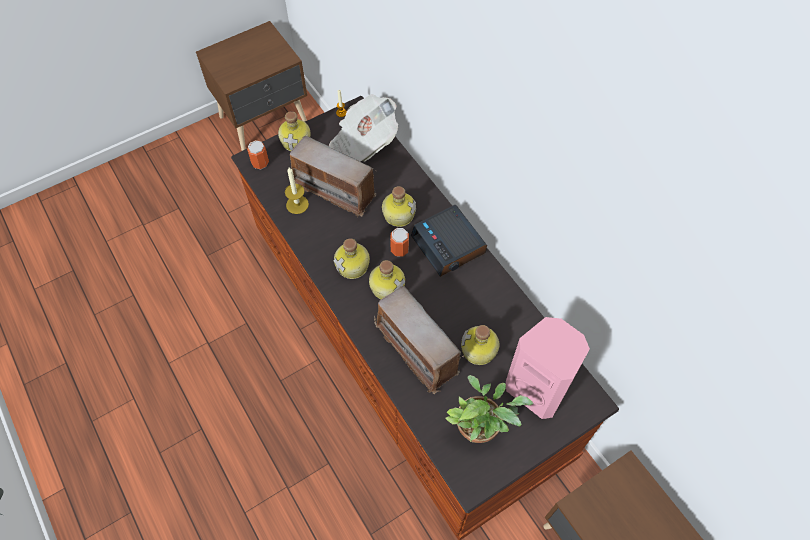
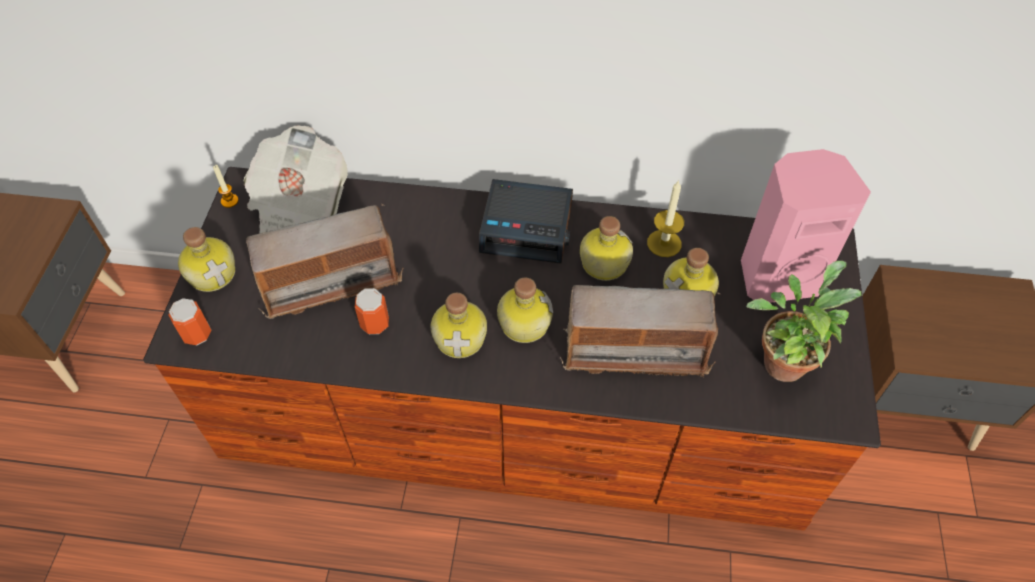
camera: 50 degrees left, 5 degrees down
(297, 204) = (308, 336): candle -> candle (664, 243)
(398, 214) = (436, 245): bottle -> bottle (602, 263)
(399, 249) = (486, 276): can -> can (375, 324)

